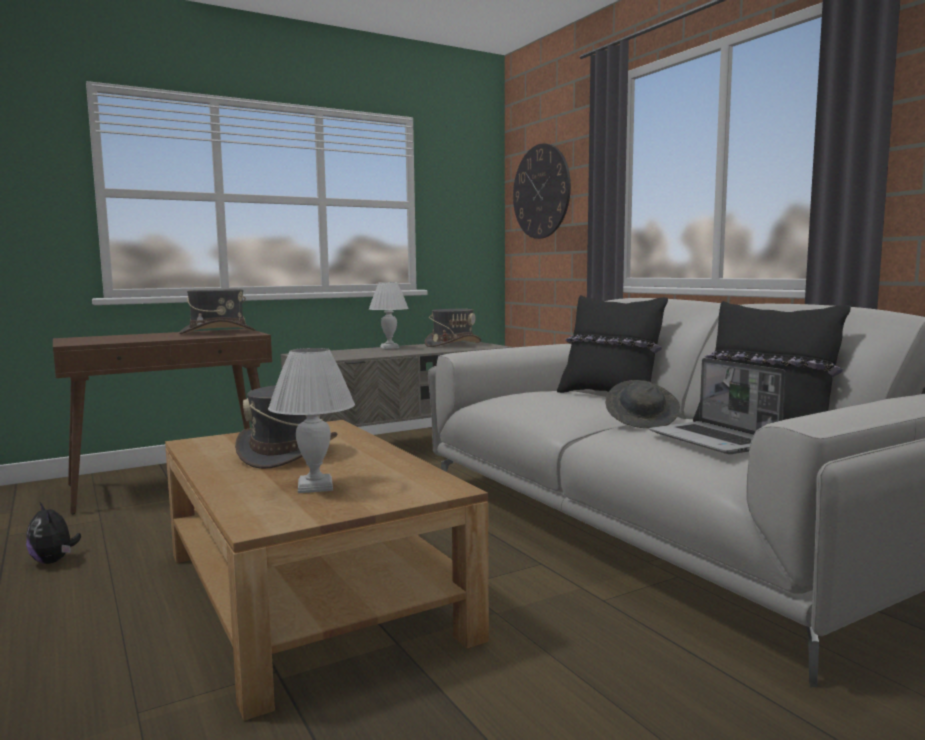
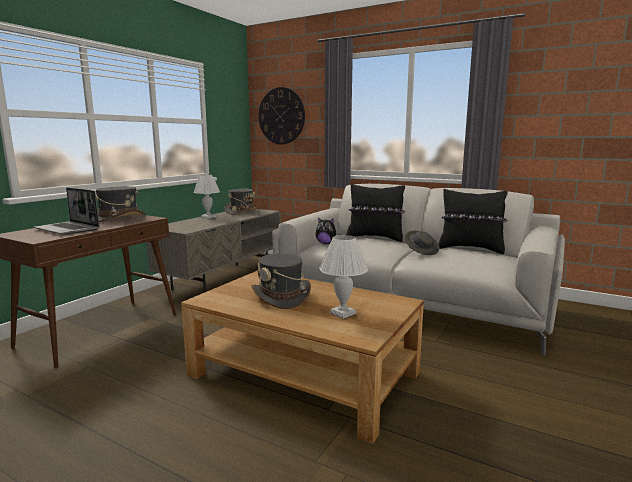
camera: 30 degrees left, 5 degrees up
(54, 561) = (103, 401): plush toy -> plush toy (326, 243)
(715, 440) = (469, 257): laptop -> laptop (68, 229)

